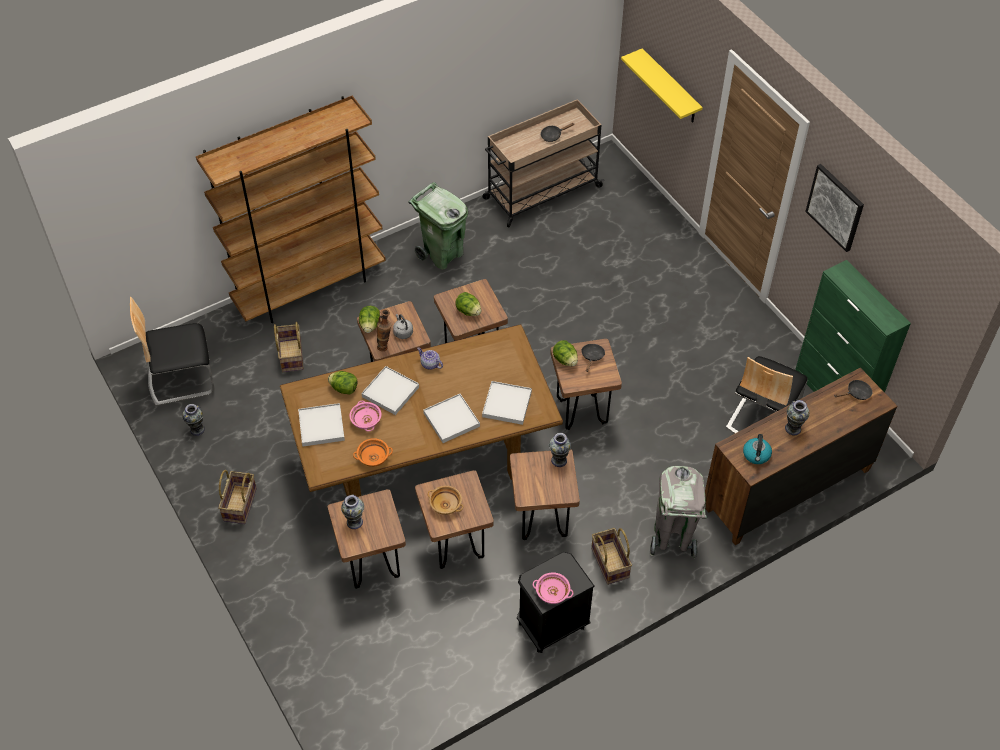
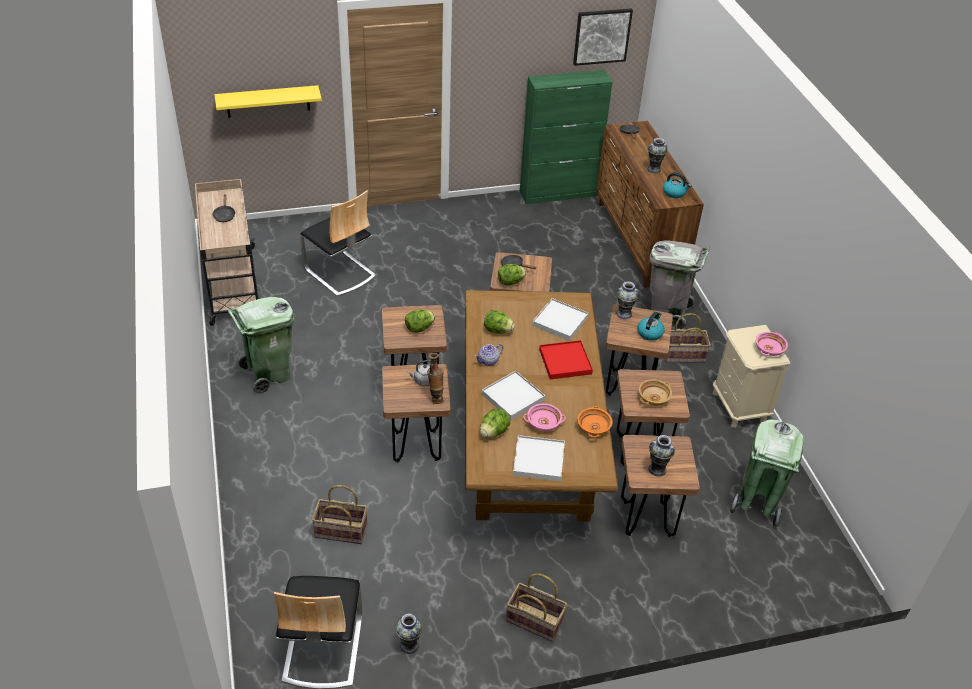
camera: 75 degrees left, 10 degrees down
(310, 288) = (248, 493): brown bookcase -> none
(370, 325) = (401, 404): lettuce -> lettuce (497, 330)
(422, 656) = (757, 503): none -> green trash can
(451, 420) = (565, 361): white tray -> red tray
(539, 487) = (650, 333): none -> kettle
(551, 625) = (739, 407): black nightstand -> beige nightstand
(762, 417) = (564, 233): chair -> chair (339, 273)
(835, 207) = (502, 42): picture -> picture (601, 36)

